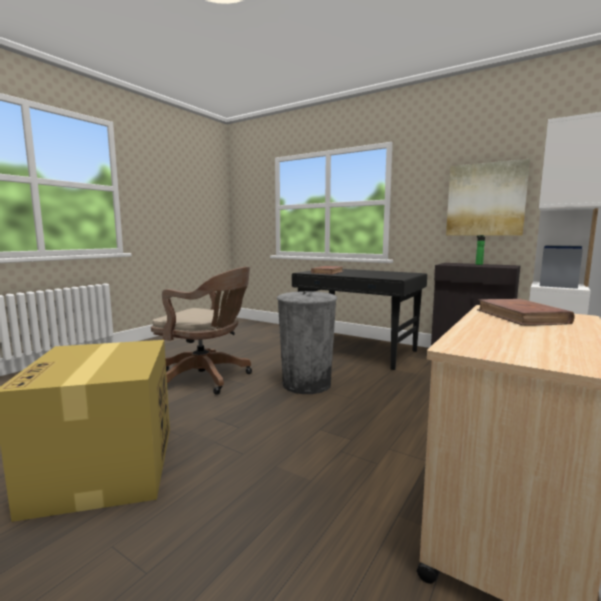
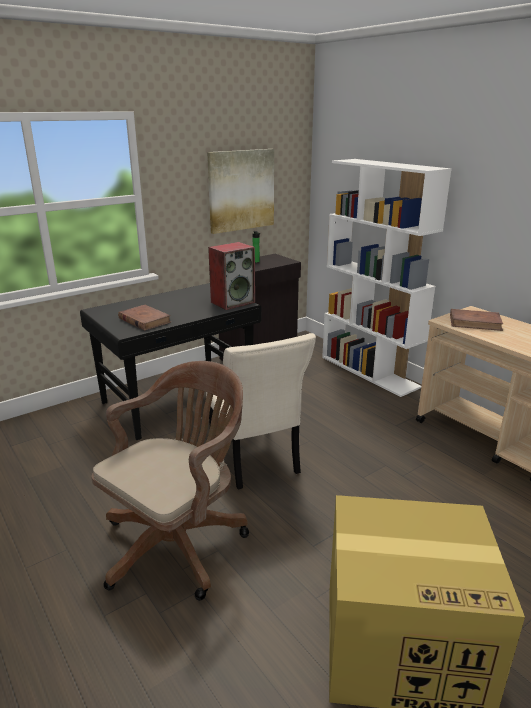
camera: 70 degrees left, 15 degrees up
(306, 384) = (255, 460): grey trash can -> beige chair
(394, 277) = (233, 302): none -> speaker

